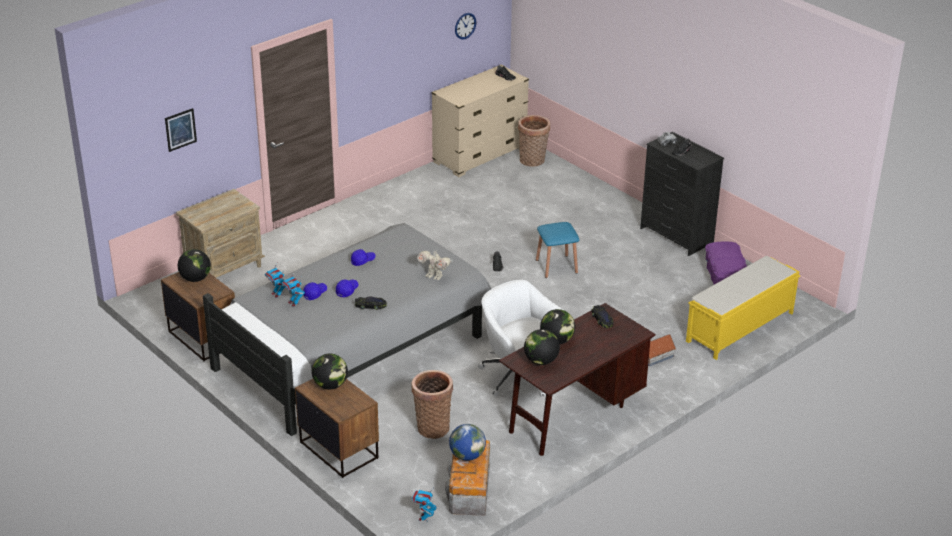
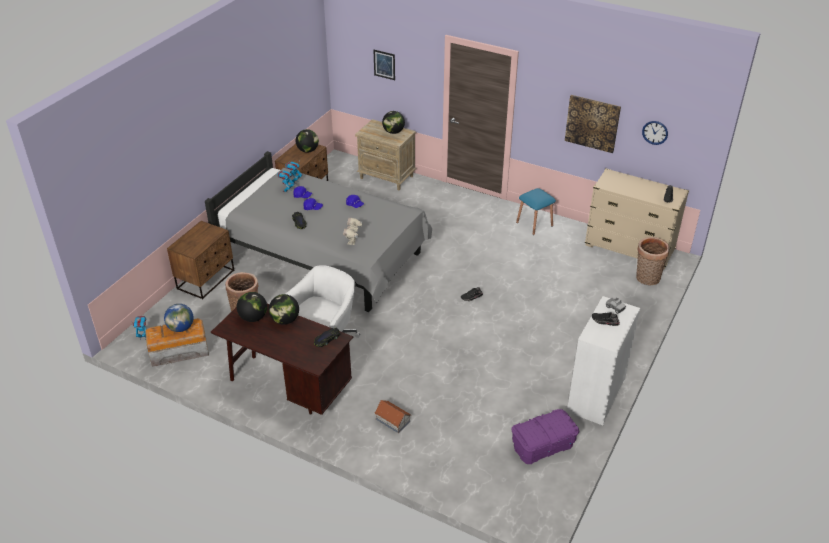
camera: 70 degrees right, 5 degrees up
(330, 385) = (208, 234): globe -> globe (393, 132)
(412, 52) = (592, 123): none -> picture
(556, 266) = (492, 330): blue stool -> blue stool (534, 224)
(676, 235) = (595, 396): black dresser -> white dresser
(739, 328) = (467, 471): yellow bench -> none

